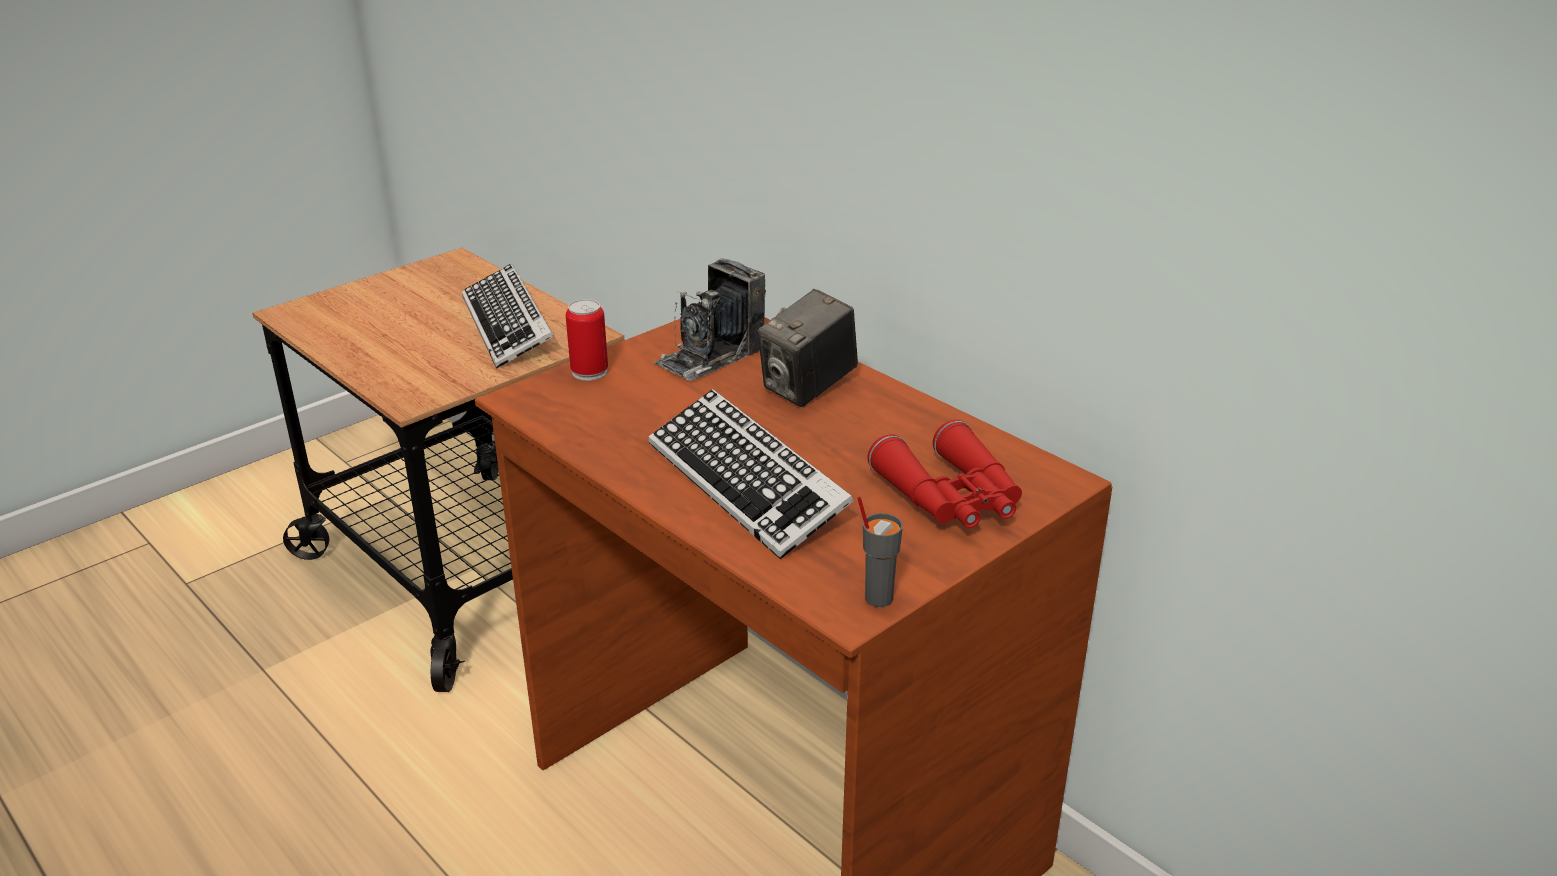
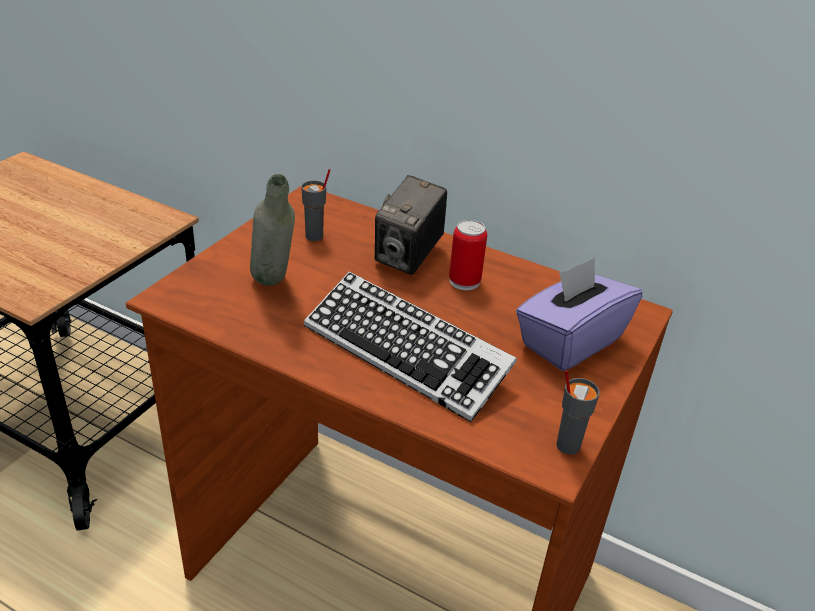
camera: 20 degrees left, 5 degrees up
(508, 325) = (94, 218): keyboard -> none
(589, 372) = (219, 263): can -> can (464, 281)
(636, 402) = (274, 288): none -> grey bottle
(710, 356) = (314, 236): camera -> grey cup
(951, 498) = (570, 341): red binoculars -> purple tissue box

